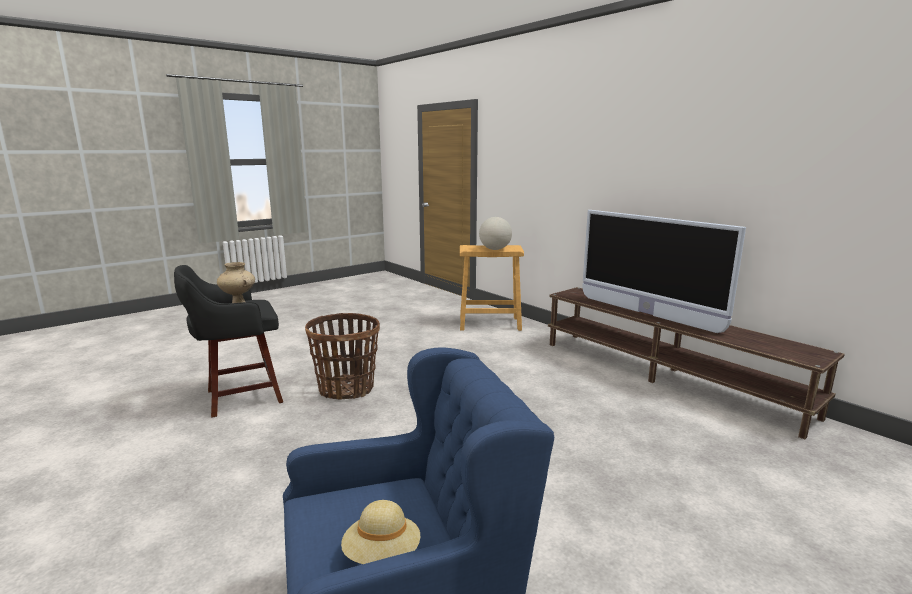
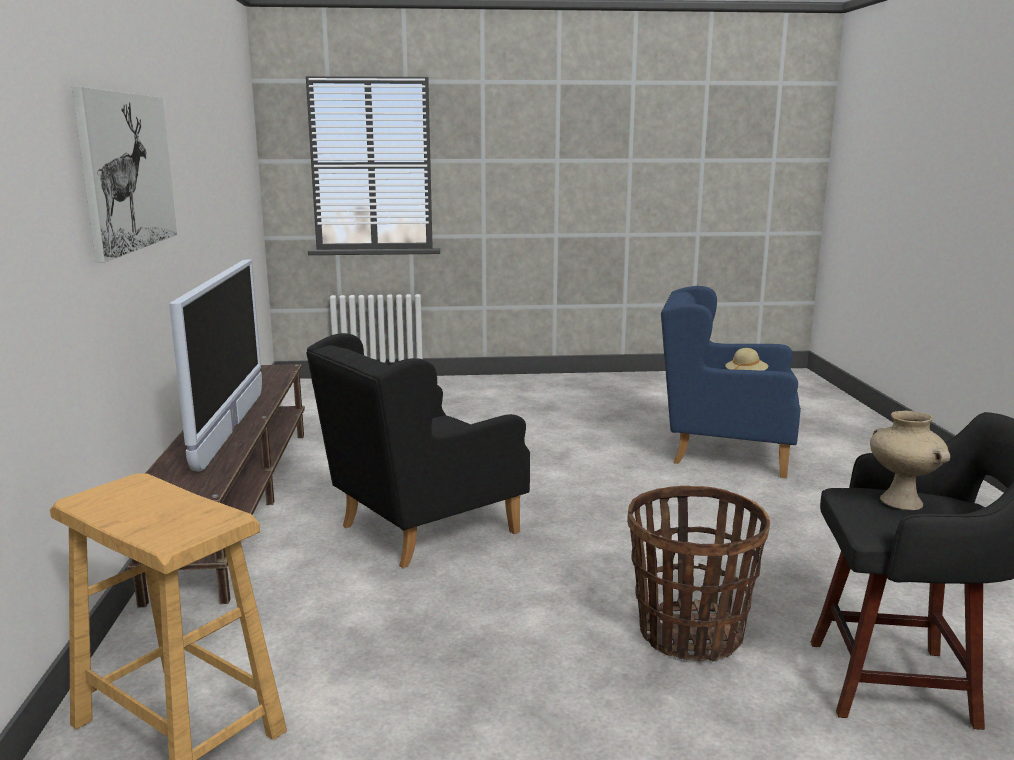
camera: 145 degrees left, 0 degrees up
(495, 249) = (169, 497): globe -> none
(544, 395) = (421, 529): none -> black armchair
(661, 148) = (128, 171): none -> picture

